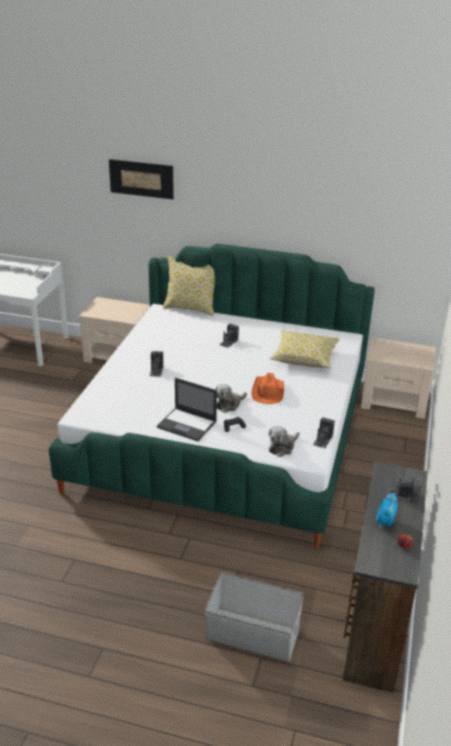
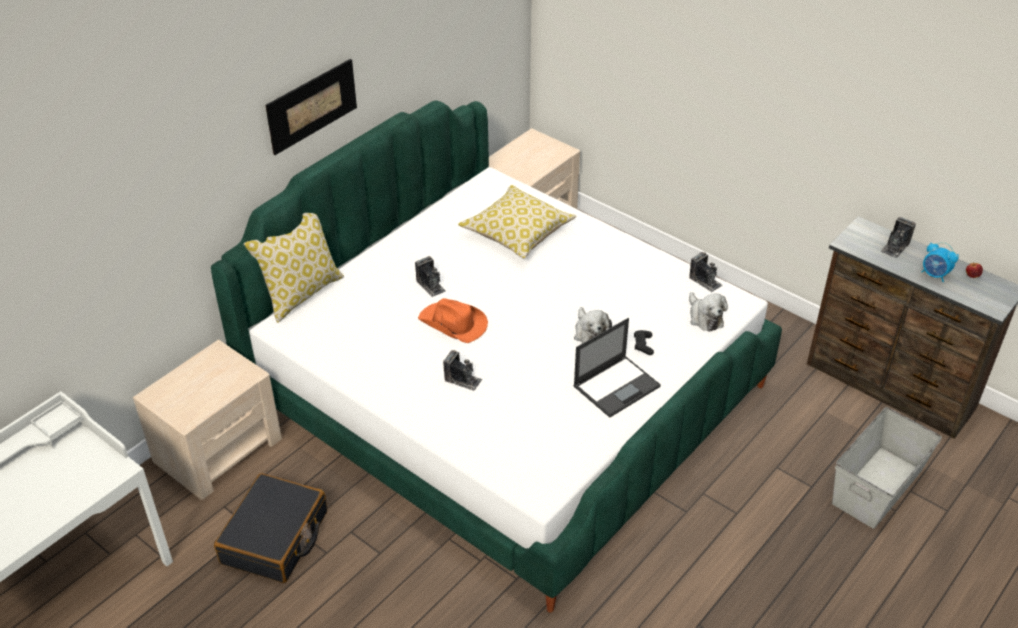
camera: 65 degrees left, 10 degrees up
(69, 389) = (275, 538): none -> black suitcase
(141, 179) = (160, 153): picture -> picture (312, 106)
(268, 392) = (578, 290): orange hat -> orange hat (453, 324)

